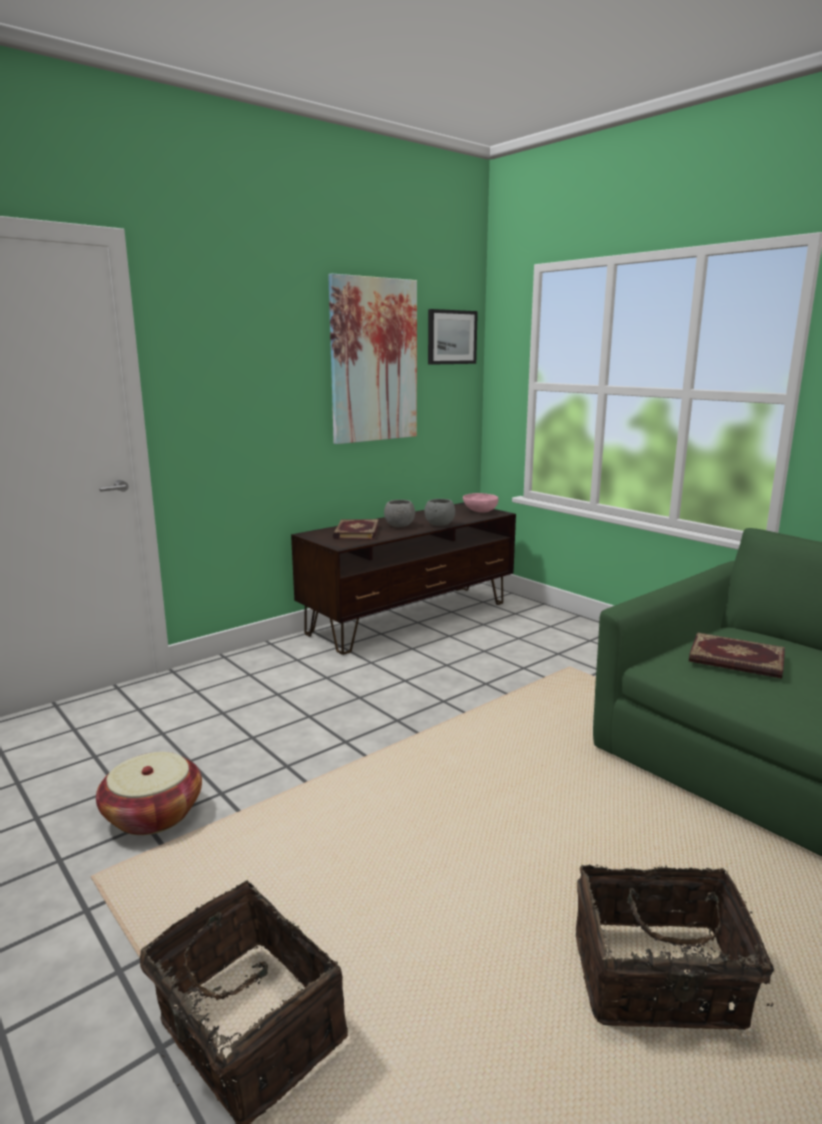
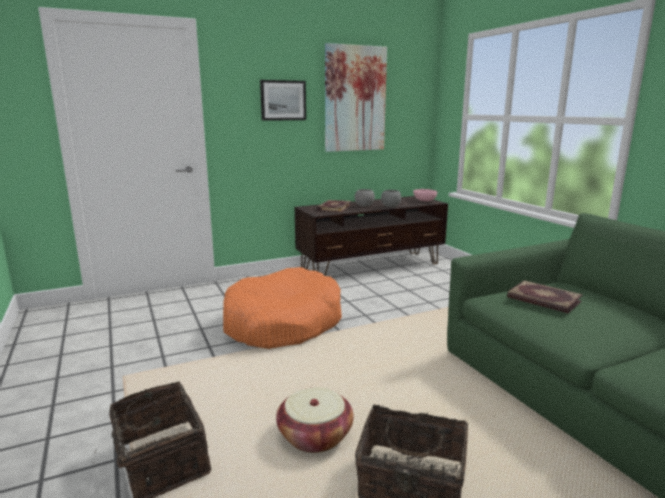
camera: 15 degrees right, 0 degrees up
(153, 814) = (168, 352): basket -> basket (315, 436)
(323, 732) = (283, 323): none -> orange dog bed
(451, 337) = (412, 84): picture -> picture (283, 100)

